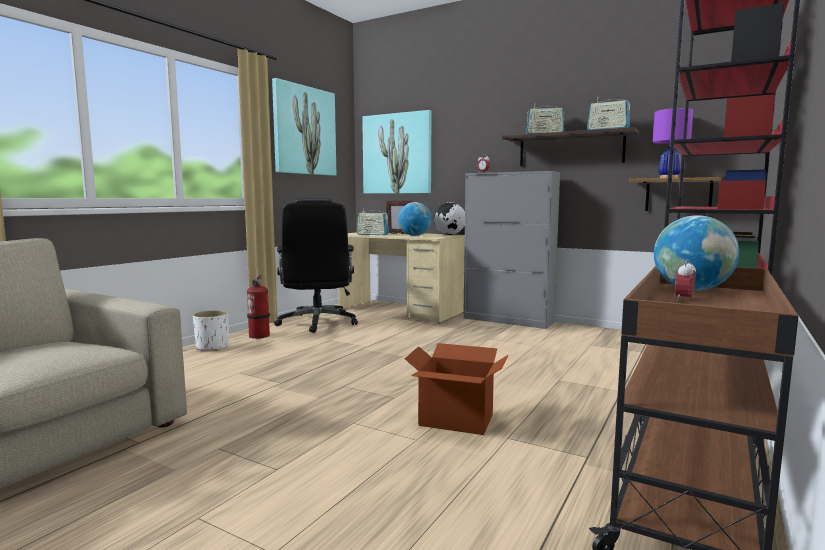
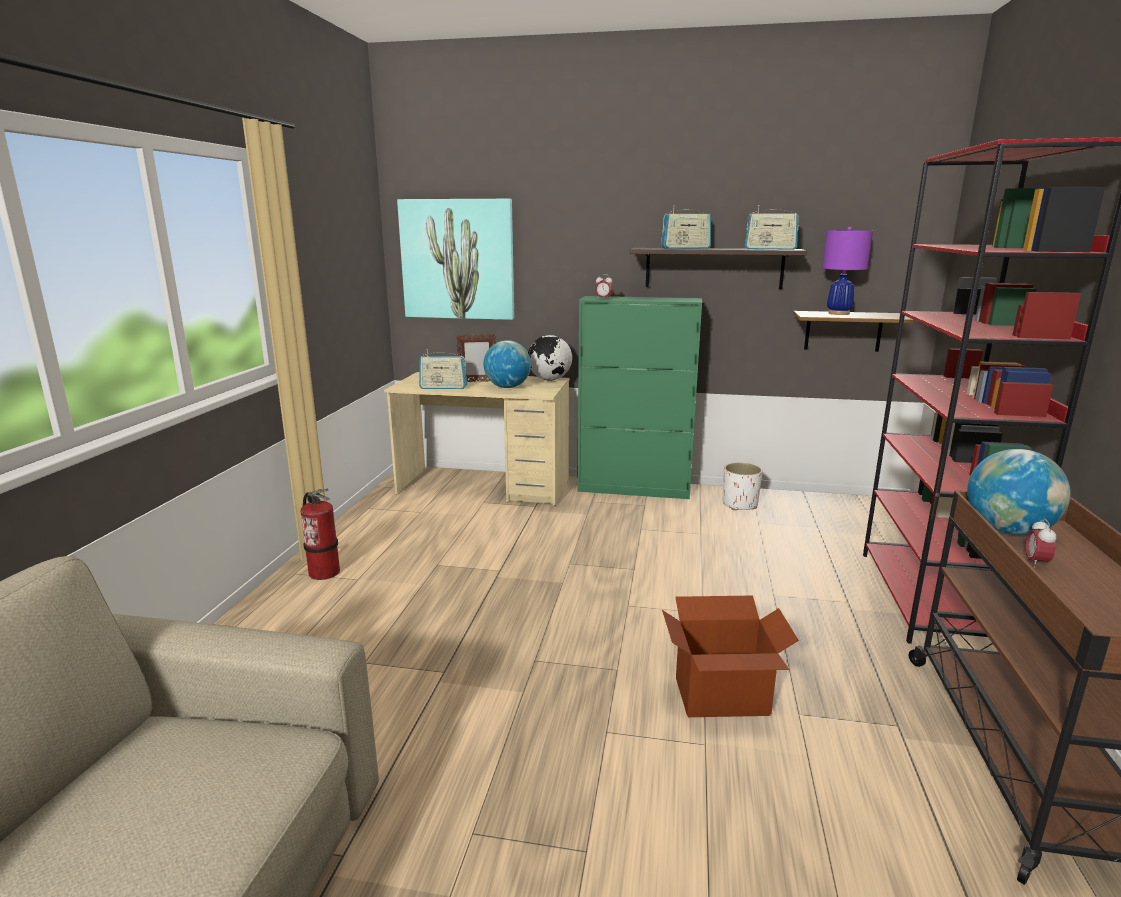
camera: 20 degrees left, 10 degrees up
(212, 347) = (271, 611): white planter -> white planter (739, 504)
(304, 131) = (327, 235): picture -> none
(317, 323) = (388, 529): black office chair -> none
(508, 320) = (634, 489): grey cabinet -> green cabinet

